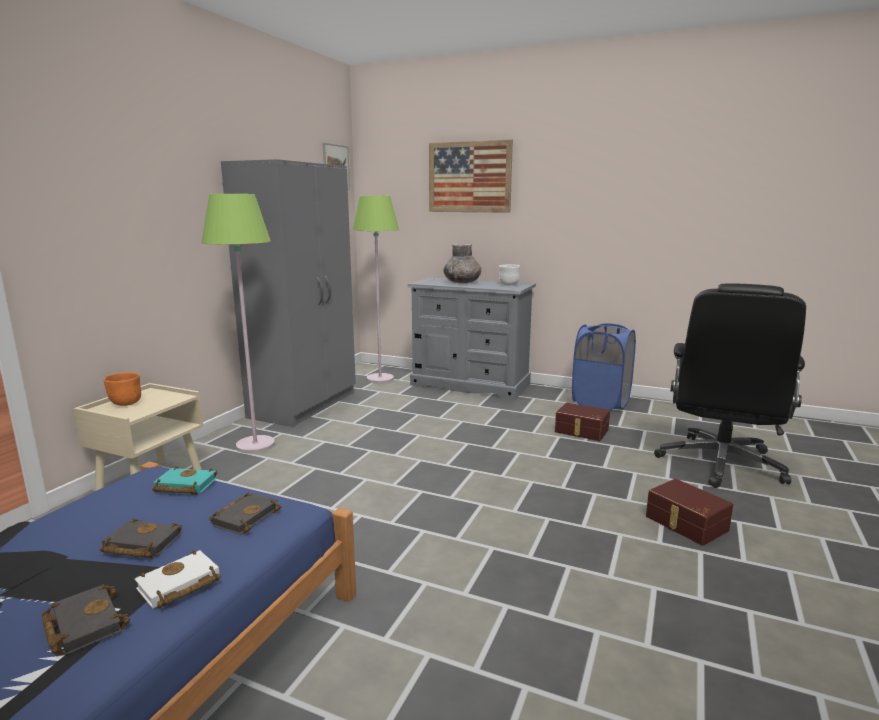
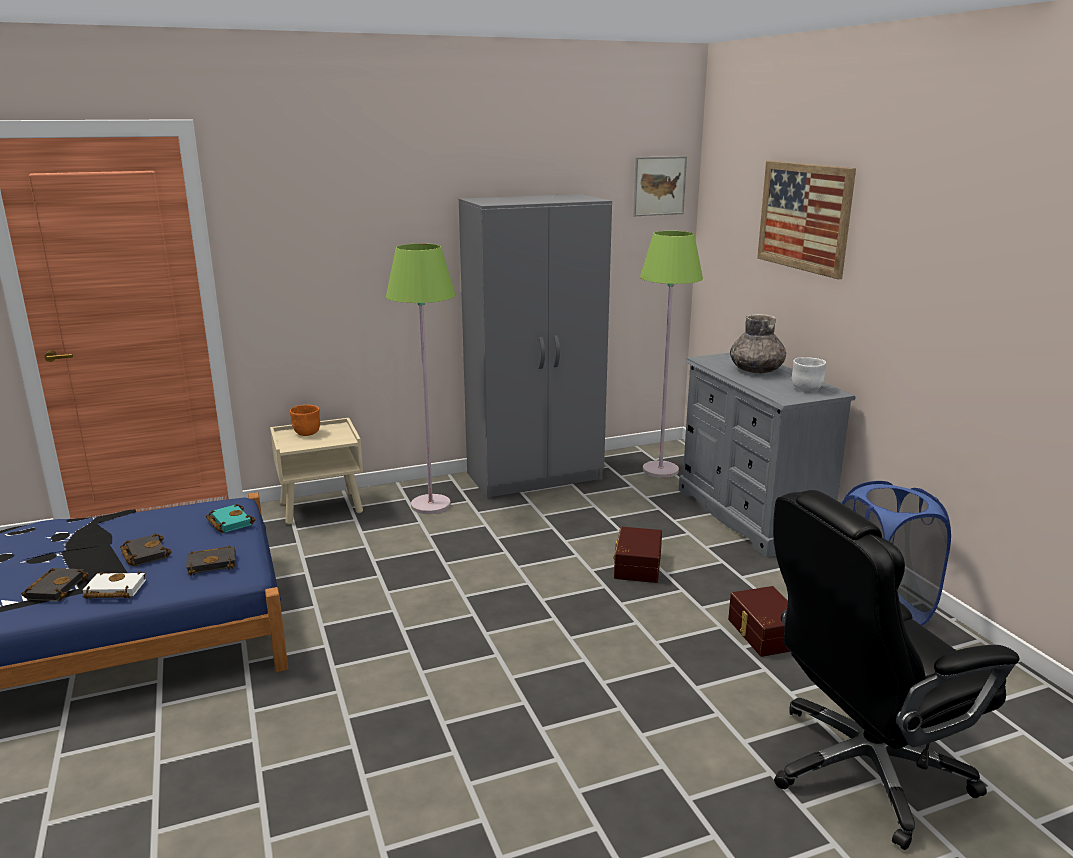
camera: 45 degrees right, 5 degrees up
(685, 524) = (646, 795): brown storage box -> brown storage box (636, 566)

